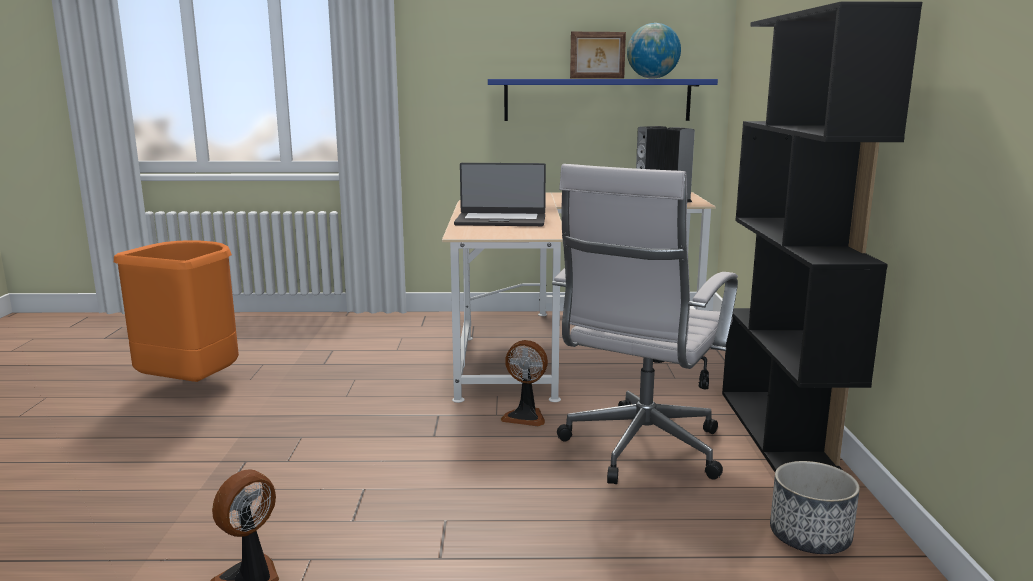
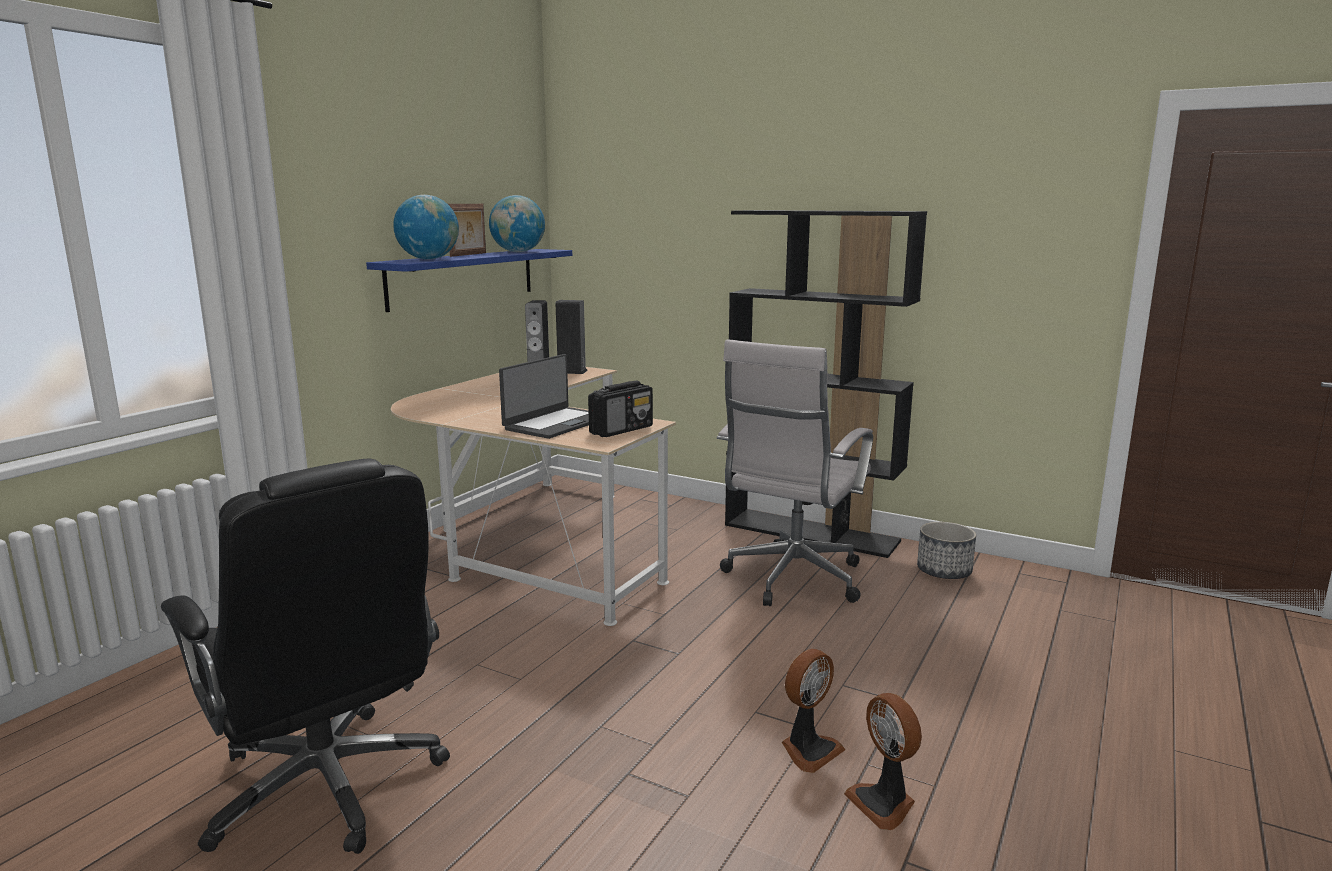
camera: 60 degrees left, 0 degrees up
(193, 386) = (327, 786): orange trash can -> black office chair
(511, 233) = (622, 430): none -> radio
(525, 416) = (683, 603): fan -> fan (808, 749)
(535, 78) = (428, 259): none -> globe
(640, 451) = (791, 580): white office chair -> white office chair turned 60 degrees clockwise

